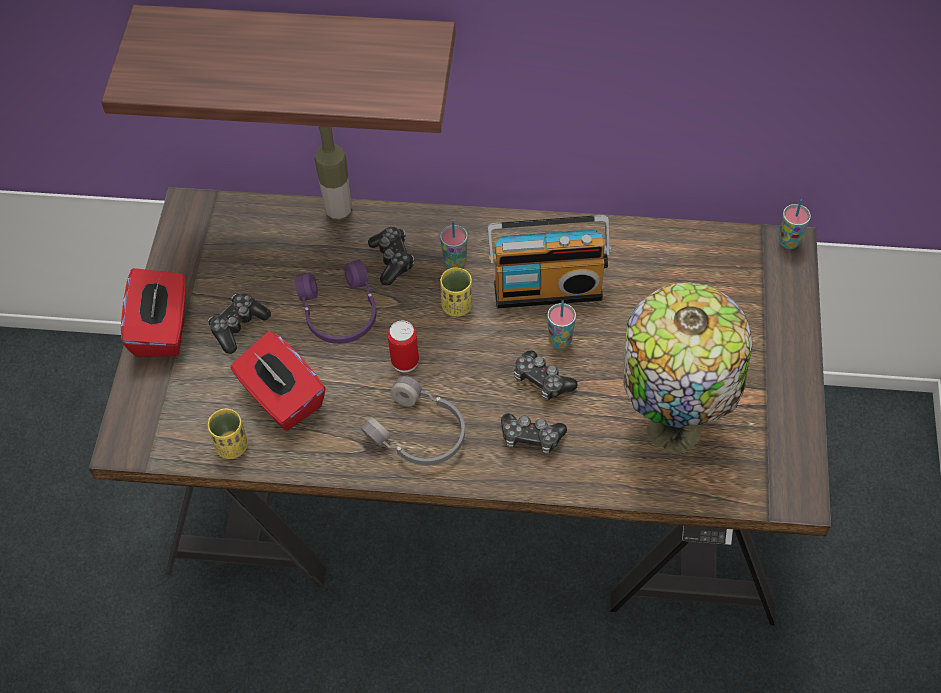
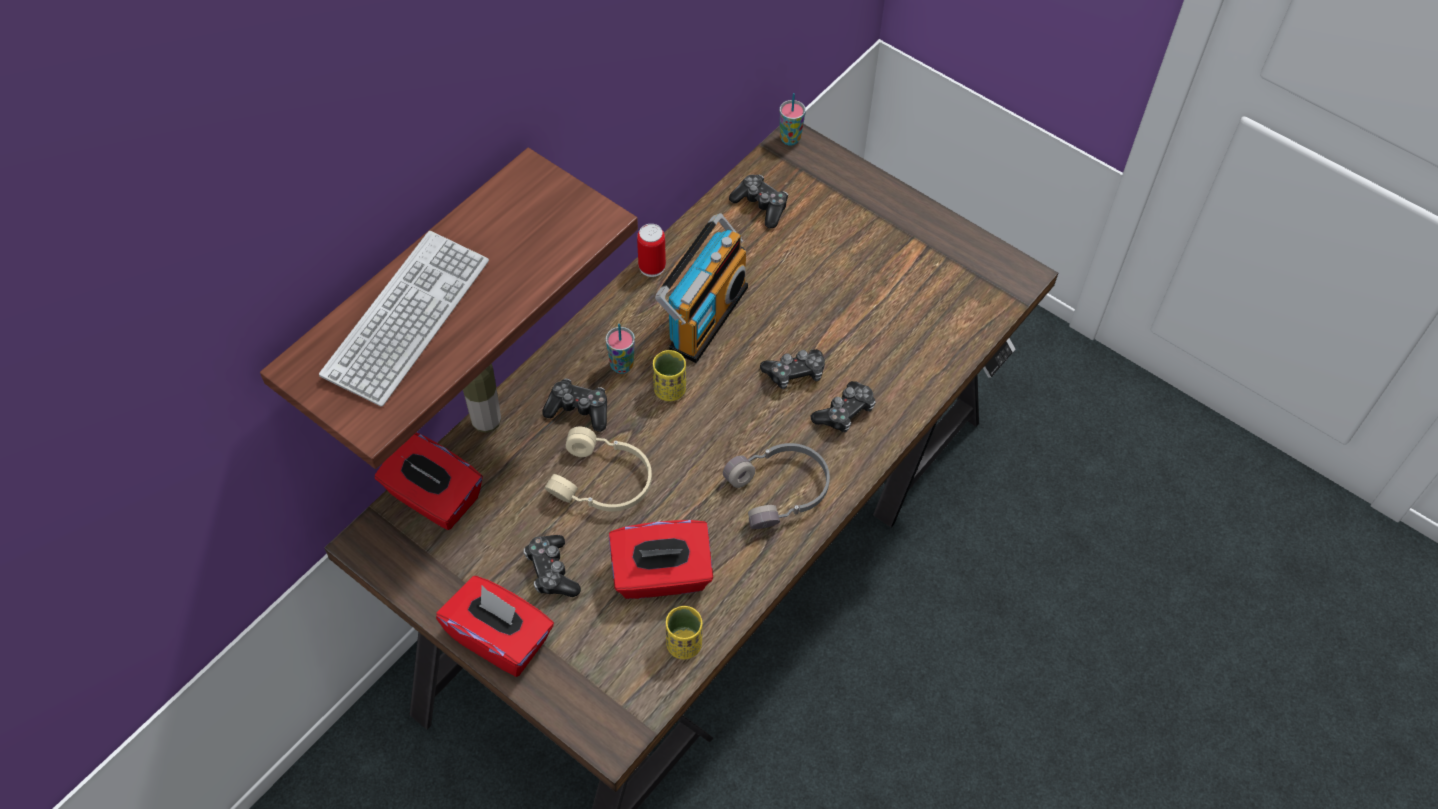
camera: 60 degrees left, 0 degrees up
(234, 49) = (407, 319): none -> keyboard
(251, 221) = (433, 498): none -> red tissue box
(338, 312) = (603, 482): purple headphones -> beige headphones
(405, 361) = (697, 460): can -> can (652, 267)
(560, 340) = (764, 338): cup -> none
(673, 424) = (902, 312): table lamp -> none
(696, 262) = (761, 206): none -> game controller

